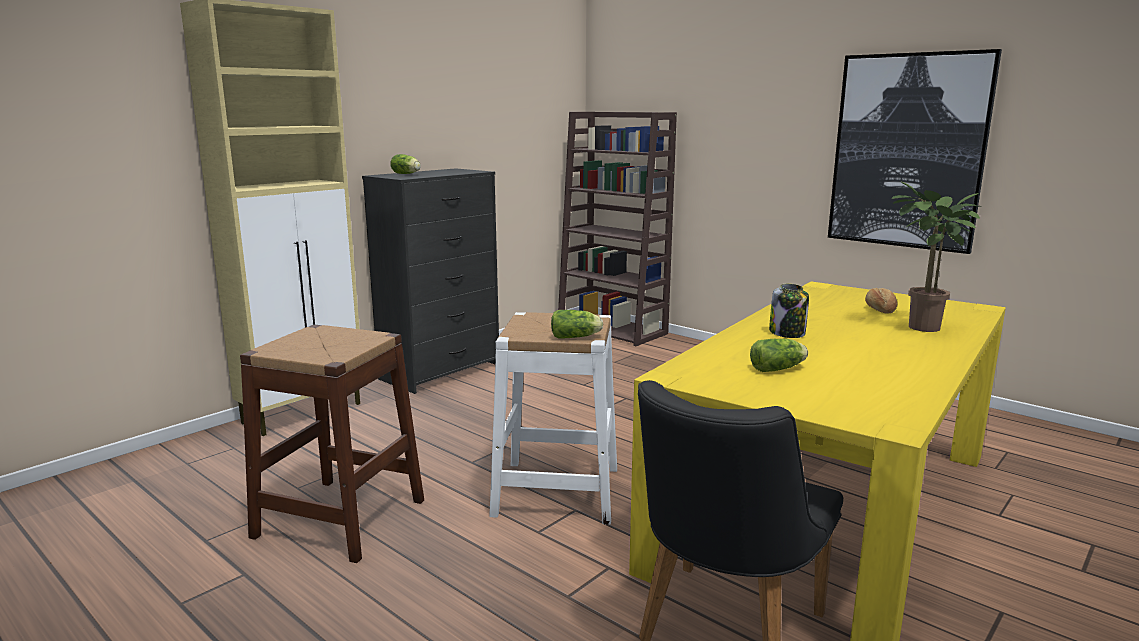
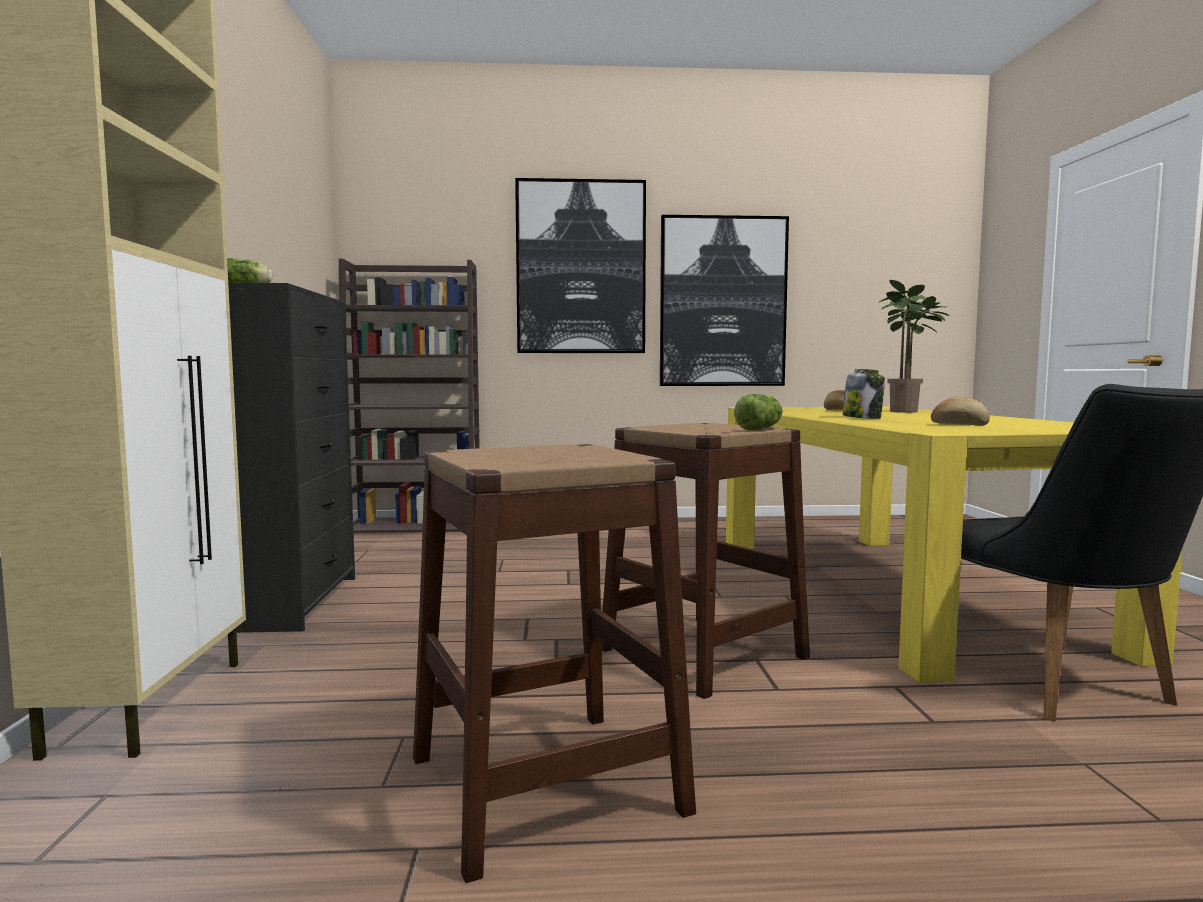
camera: 45 degrees left, 10 degrees down
(557, 491) = (702, 653): white stool -> brown stool
(764, 112) = (581, 267): none -> picture
(779, 369) = (959, 425): lettuce -> bread

